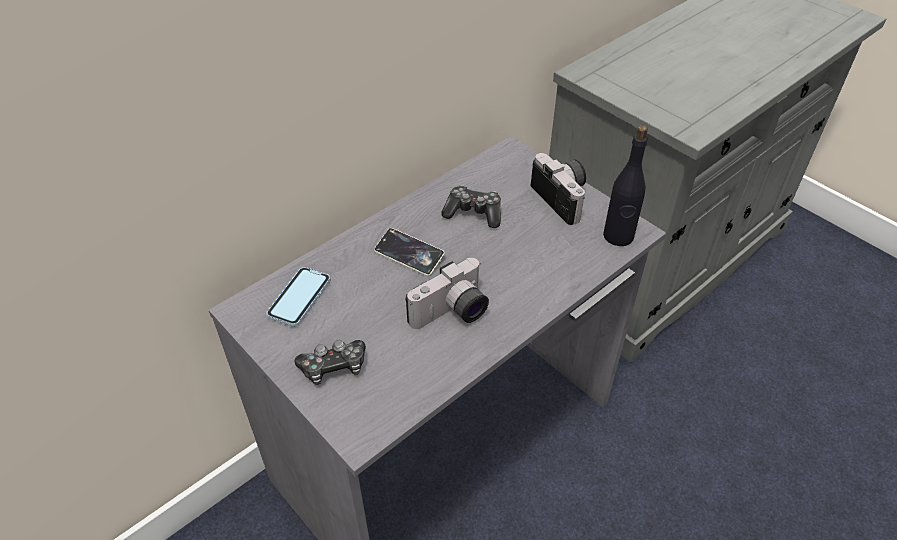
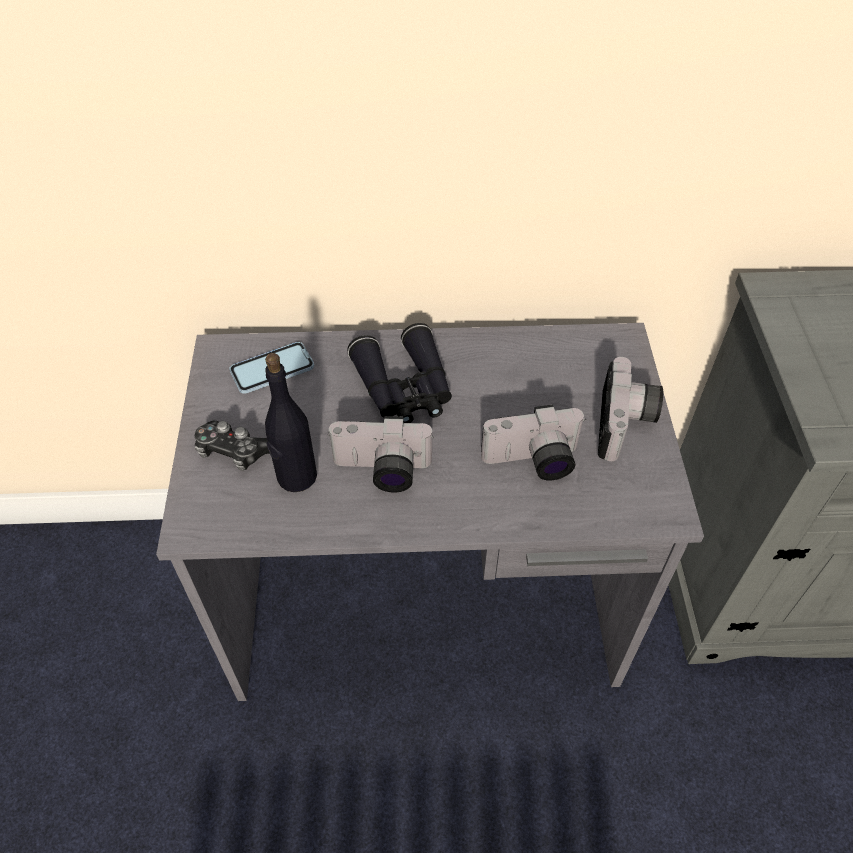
camera: 40 degrees right, 5 degrees up
(409, 255) = (405, 388): phone -> black binoculars
(473, 213) = (511, 384): game controller -> none
(537, 250) = (533, 462): none -> camera
(618, 236) = (640, 504): black bottle -> black bottle (296, 476)

